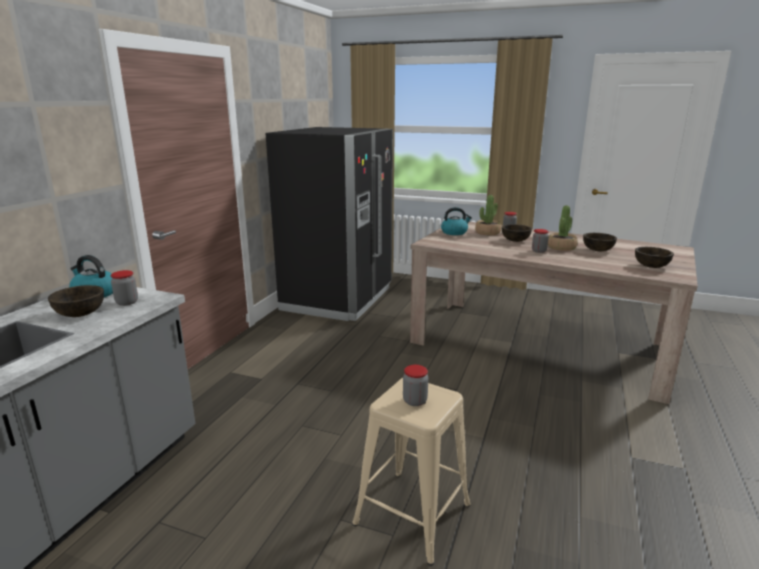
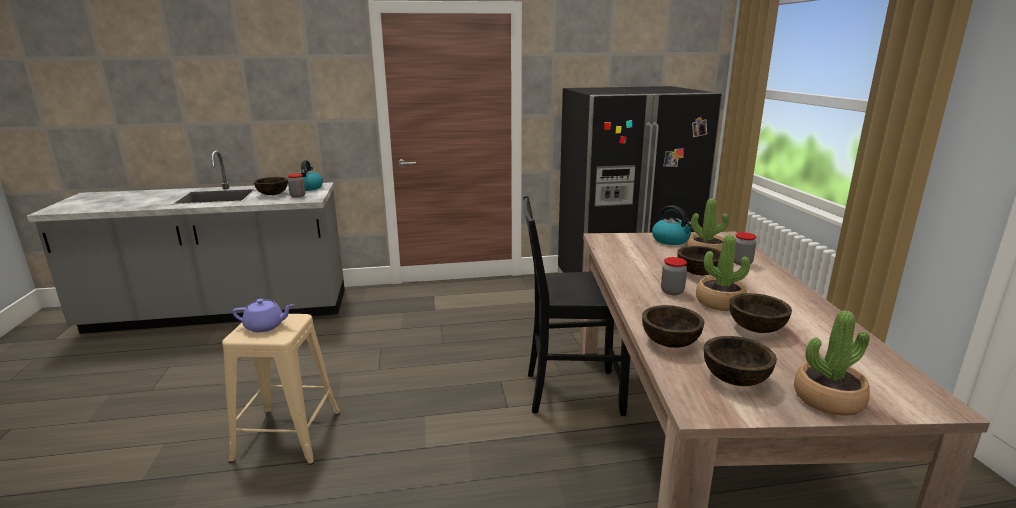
camera: 60 degrees right, 0 degrees up
(415, 401) = (265, 326): jar -> purple teapot
(458, 361) = (571, 392): none -> black chair
(607, 266) = (670, 342): none -> brown bowl
(673, 259) = (828, 399): none -> potted plant

